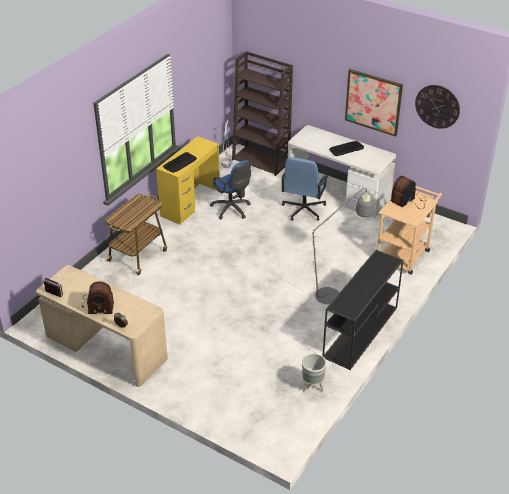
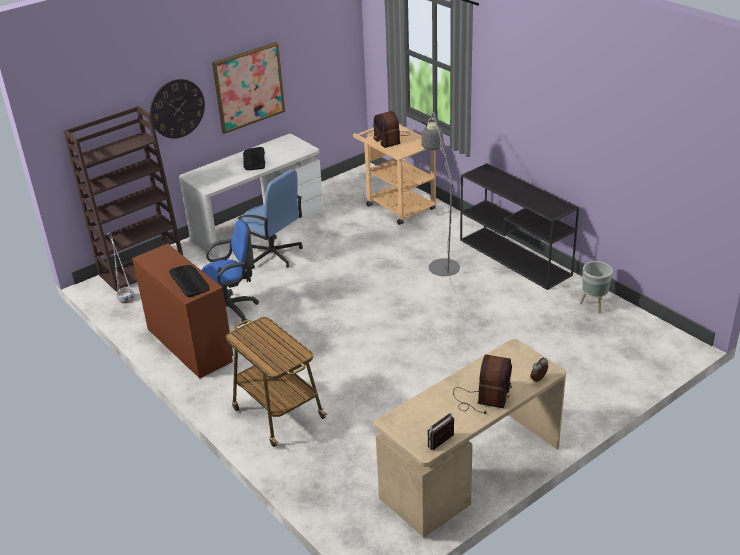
camera: 70 degrees left, 5 degrees down
(190, 203) = (189, 345): yellow desk -> brown desk
(437, 106) = (316, 44): wall clock -> wall clock (177, 108)

